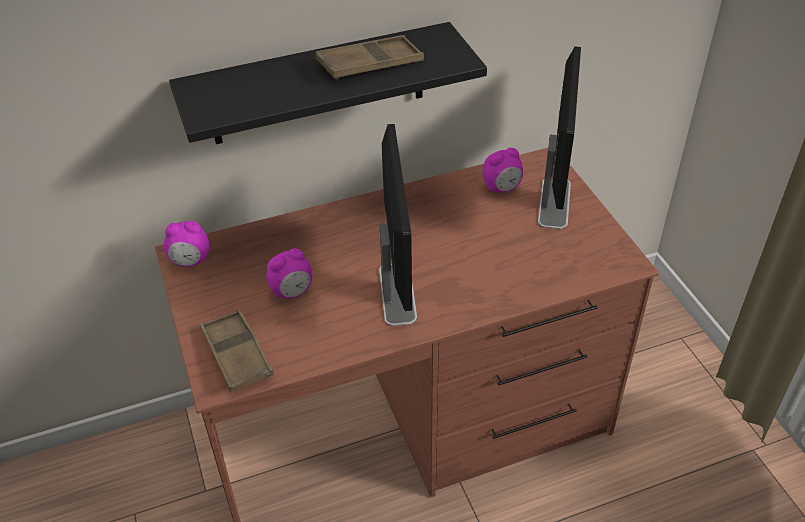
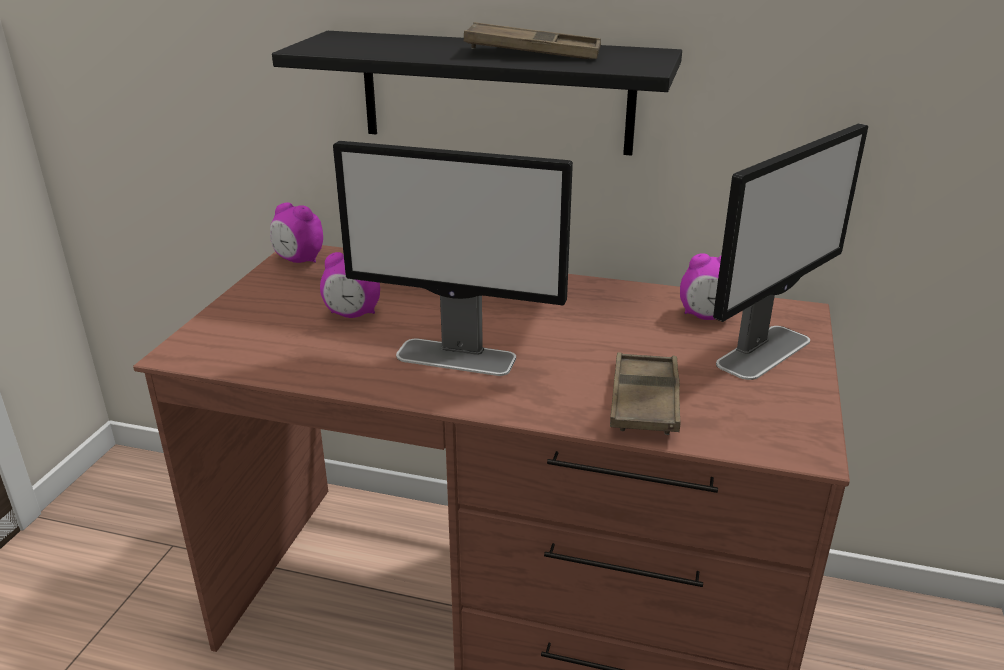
camera: 35 degrees right, 15 degrees down
(237, 355) = (231, 340): brown tray -> brown tray (644, 401)
(397, 292) = (457, 357): monitor -> monitor turned 75 degrees clockwise

